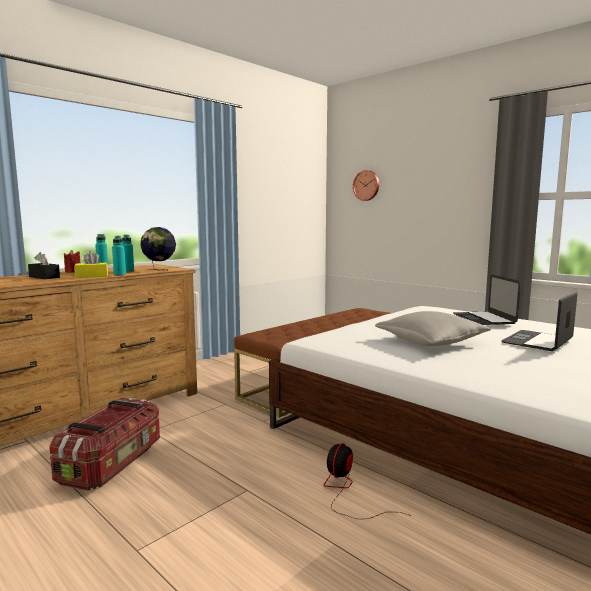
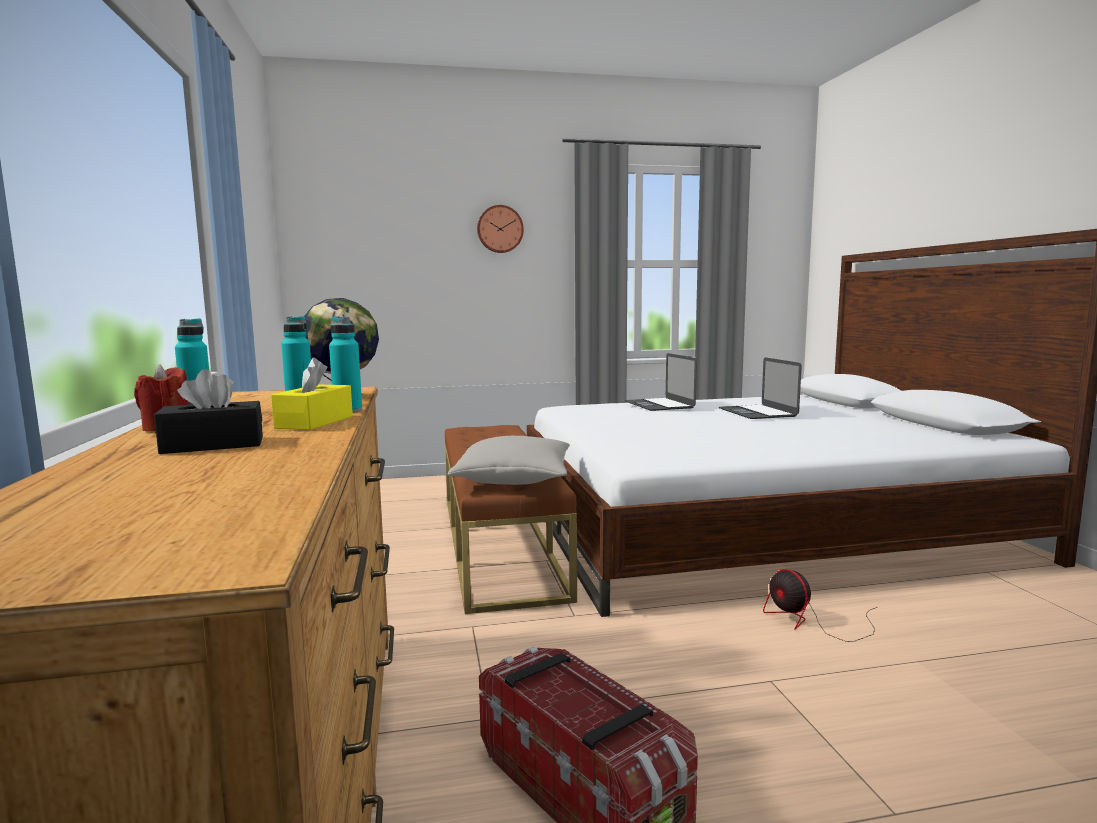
camera: 55 degrees left, 0 degrees up
(366, 185) = (368, 239): wall clock -> wall clock (500, 229)
(430, 342) = (716, 433): grey pillow -> grey pillow (513, 480)
(483, 318) = (659, 405): laptop -> laptop turned 45 degrees clockwise

